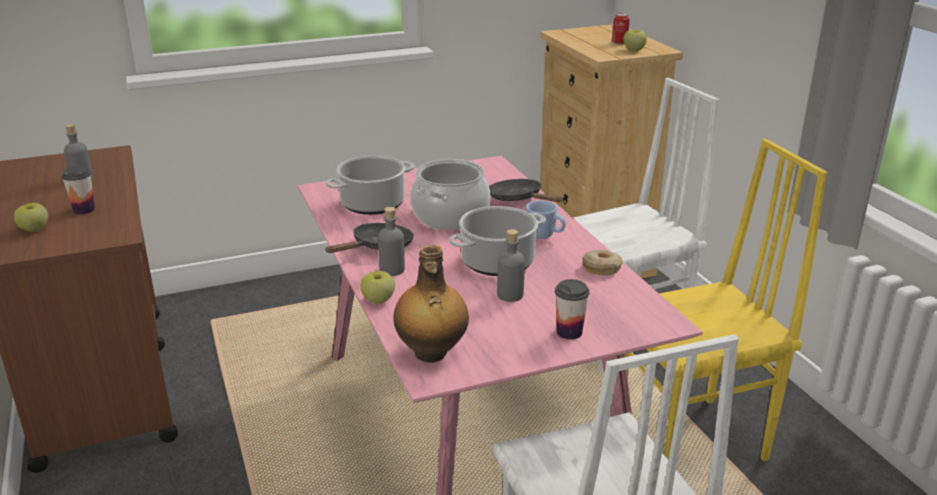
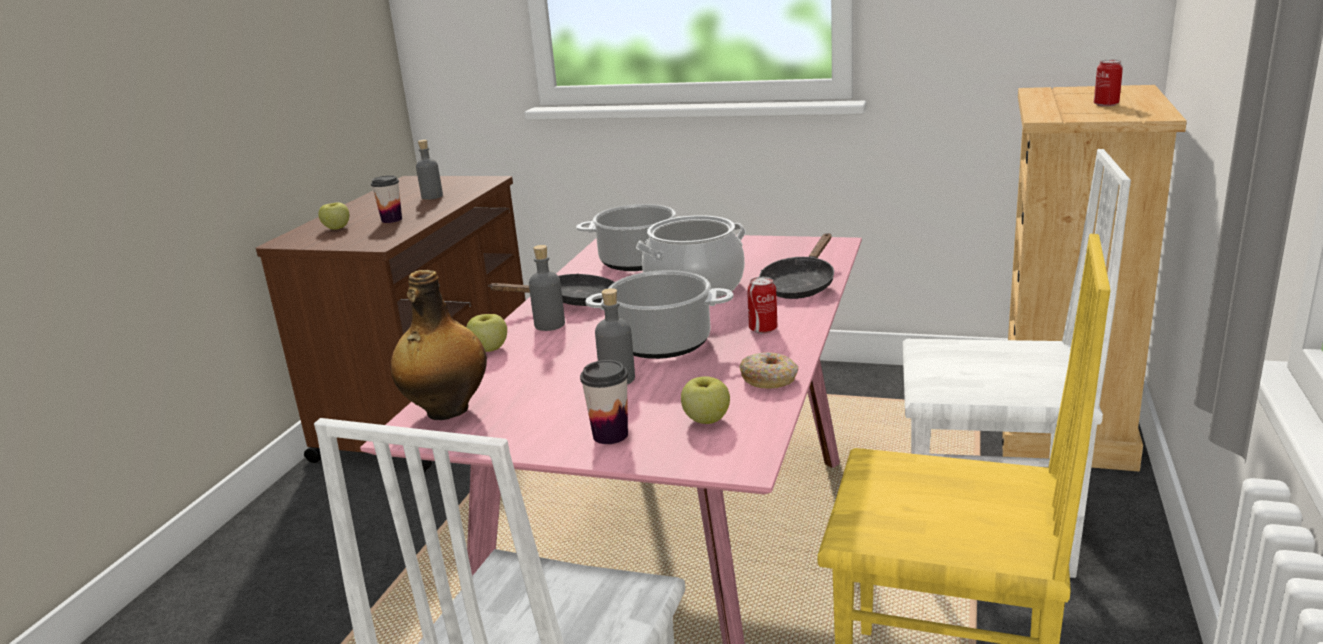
camera: 40 degrees right, 5 degrees down
(518, 199) = (800, 285): black frying pan -> black frying pan turned 150 degrees counterclockwise
(545, 236) = (763, 329): blue mug -> can
(633, 50) = (1108, 113): apple -> apple (706, 419)

